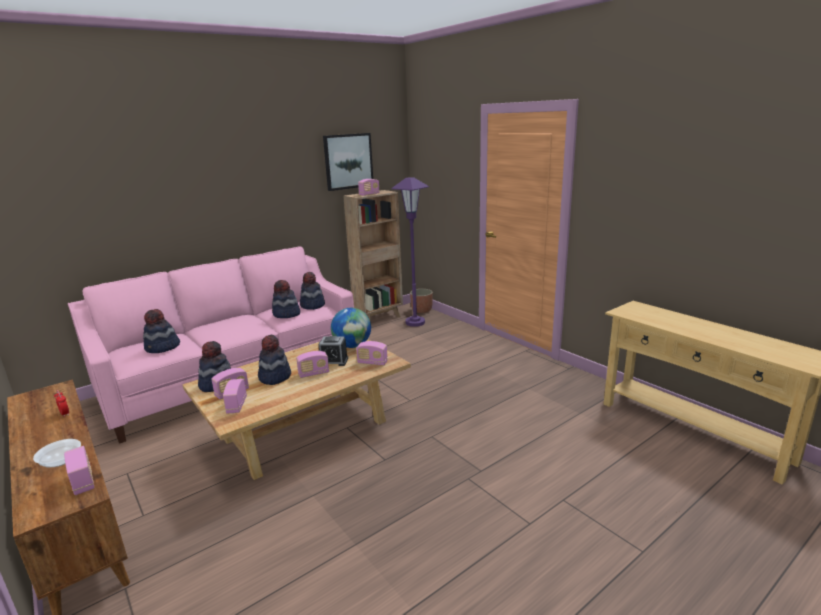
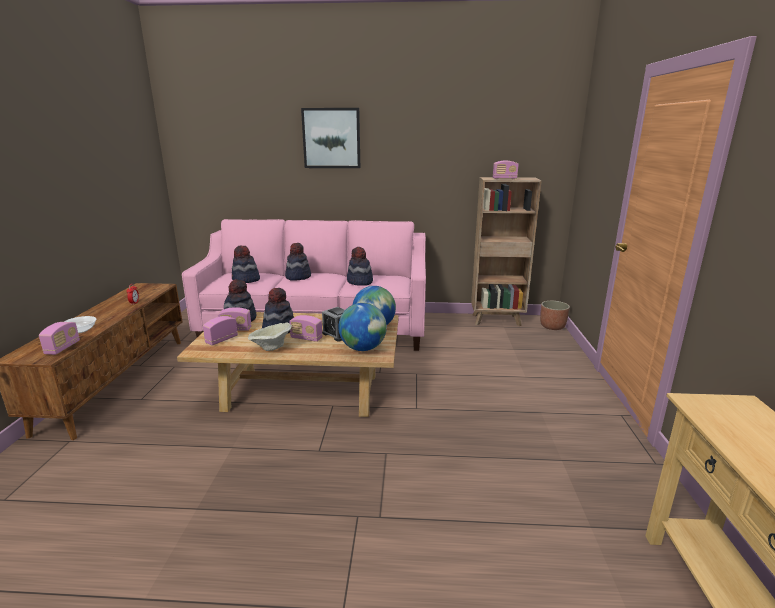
camera: 40 degrees right, 0 degrees up
(298, 392) = (271, 348): none -> beige bowl
(312, 305) = (391, 281): hat -> hat (298, 277)
(348, 161) = (494, 140): picture -> picture (331, 138)
(372, 363) = (363, 348): radio -> globe
(415, 322) = (528, 336): purple floor lamp -> none

